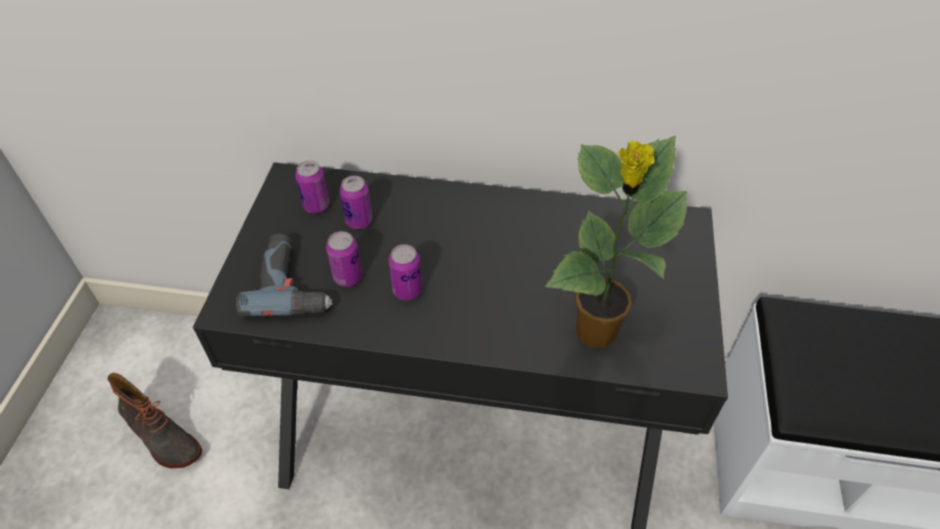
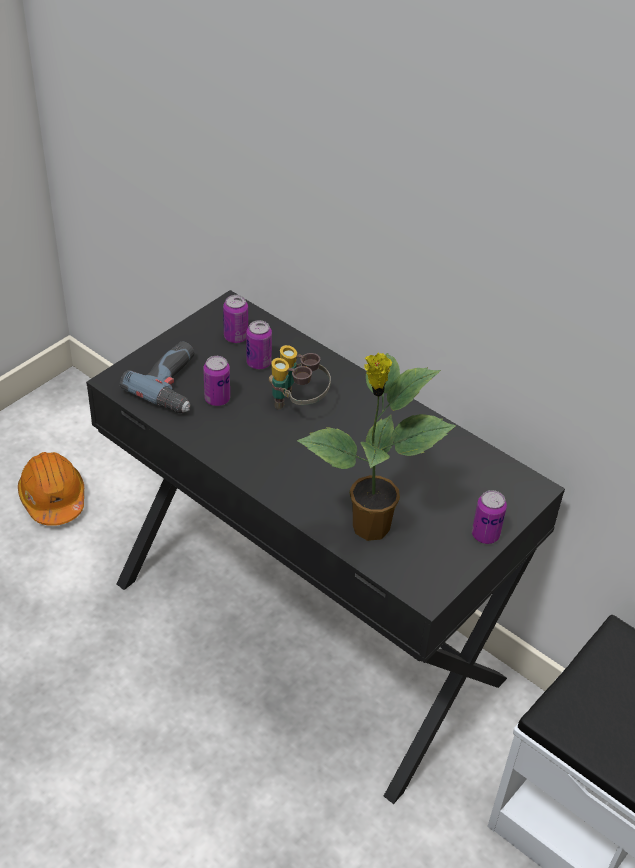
camera: 30 degrees right, 5 degrees down
(162, 438) = (53, 498): boot -> orange hard hat
(407, 290) = (253, 429): can -> can (485, 535)
(428, 244) = (297, 404): none -> binoculars

